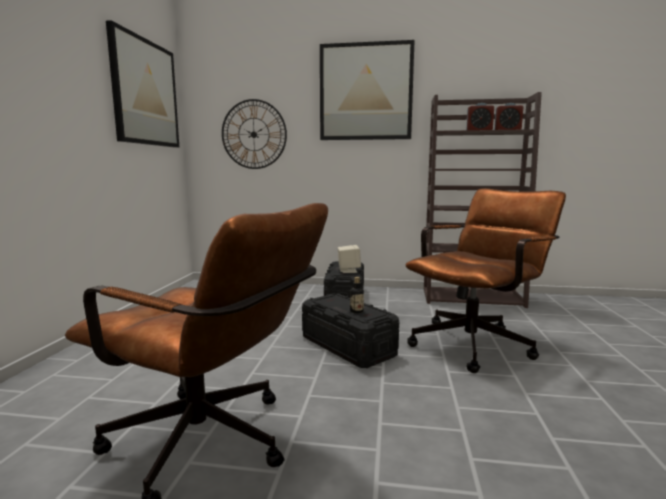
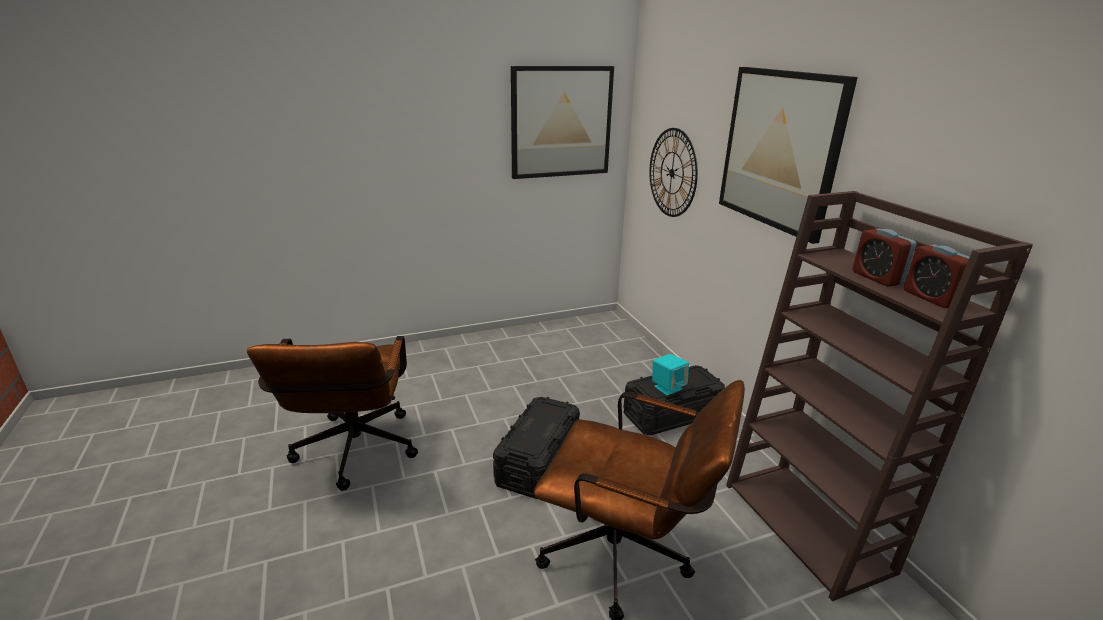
camera: 60 degrees right, 15 degrees up
(348, 270) = (668, 387): beige speaker -> turquoise speaker
(356, 311) = (529, 435): bottle -> none

